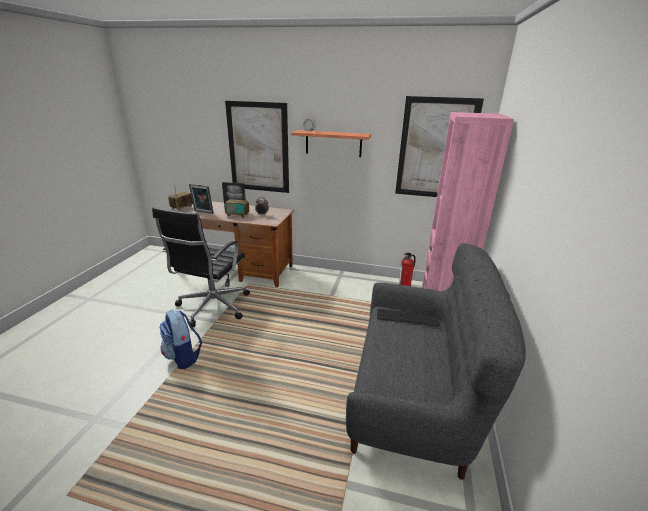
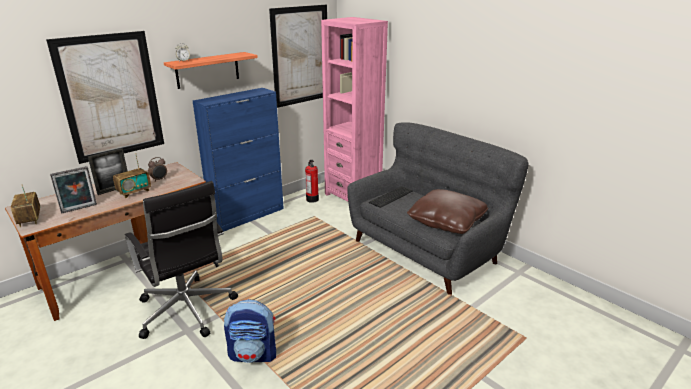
camera: 55 degrees left, 0 degrees up
(341, 276) = (248, 216): none -> blue cabinet
(405, 375) = (446, 222): none -> brown pillow

